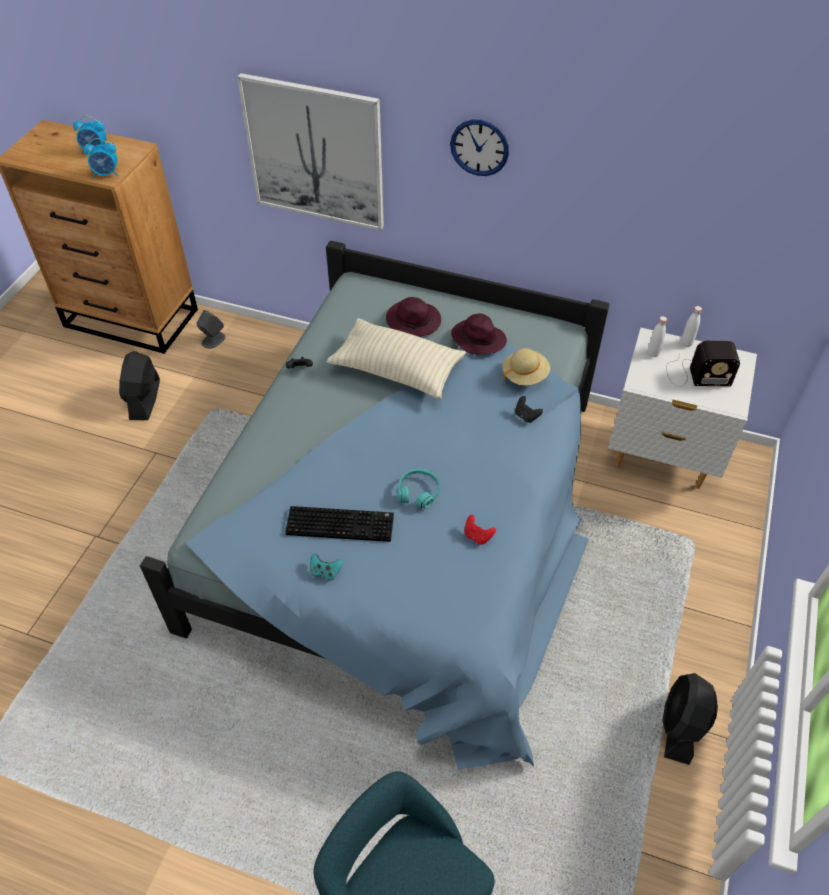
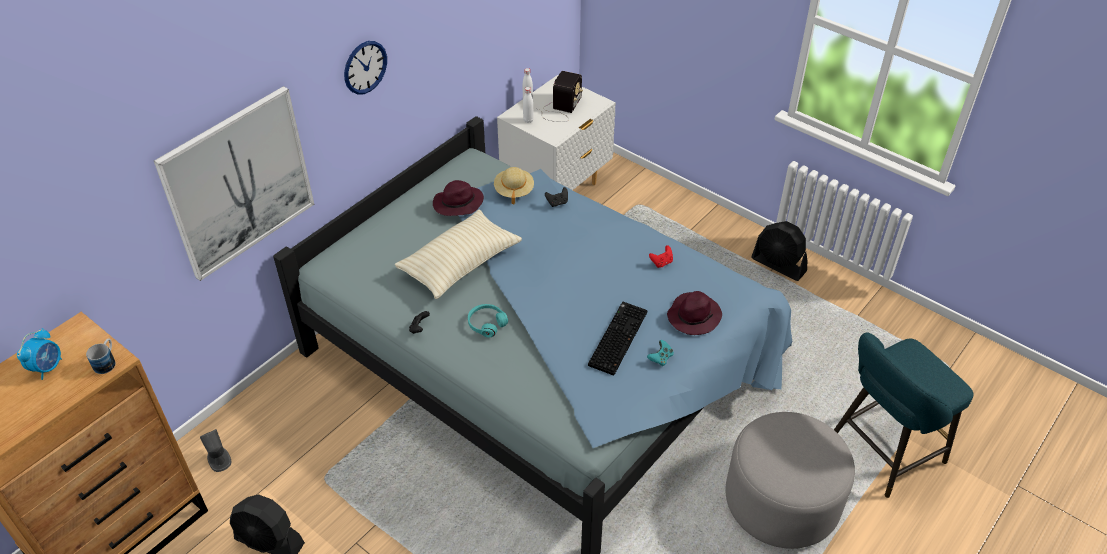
camera: 70 degrees left, 5 degrees down
(106, 174) = (107, 362): alarm clock -> mug
(296, 806) = (781, 501): none -> grey ottoman
(414, 322) = (407, 238): purple hat -> purple hat (694, 316)
(418, 492) = (605, 283): turquoise headphones -> turquoise headphones (486, 324)

